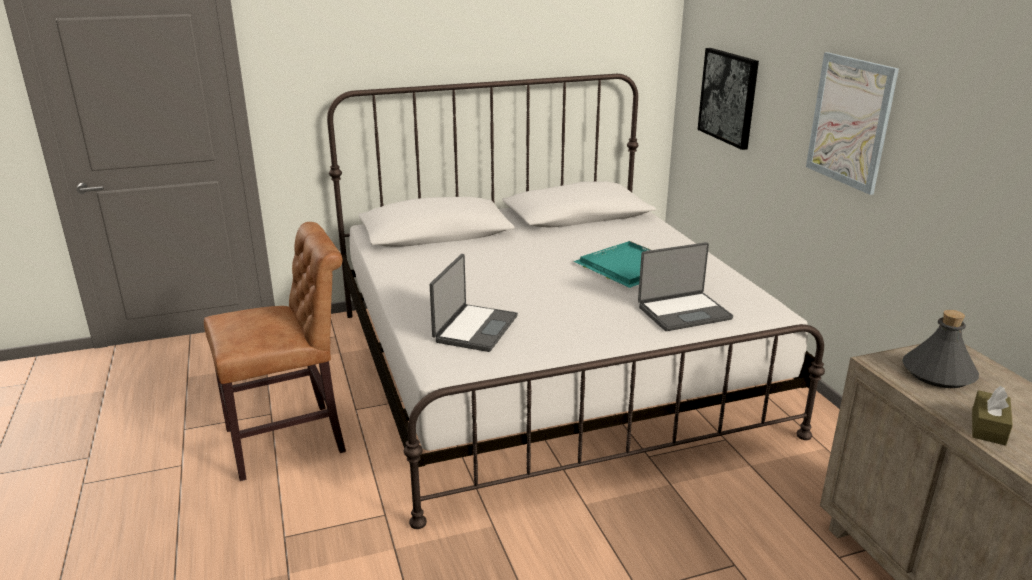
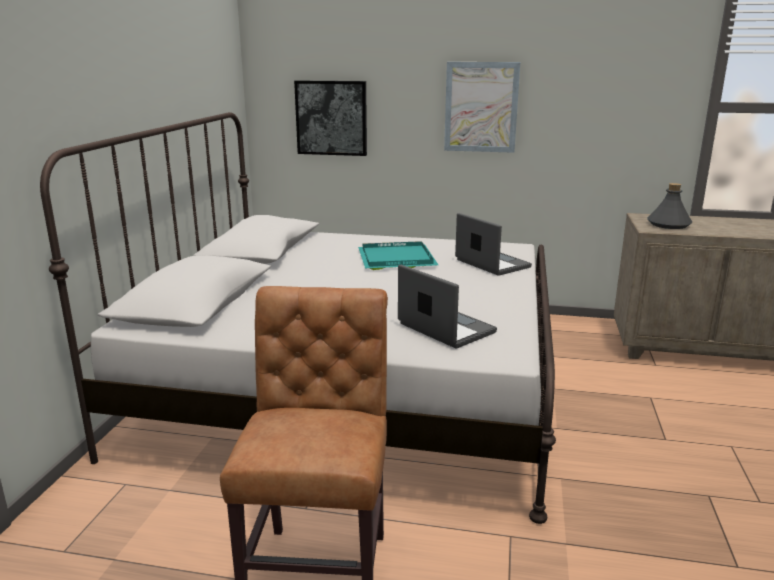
camera: 60 degrees left, 5 degrees down
(683, 312) = (491, 264): laptop -> laptop turned 45 degrees counterclockwise
(988, 427) = (730, 232): brown tissue box -> none

